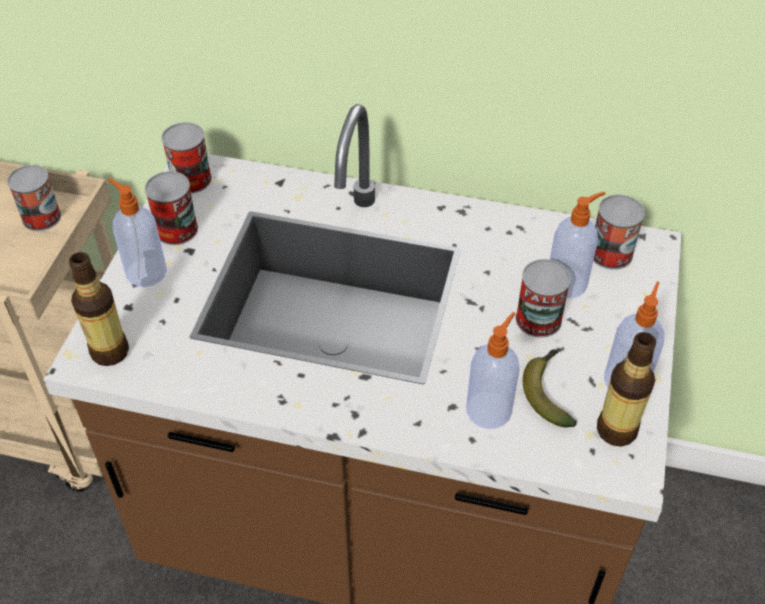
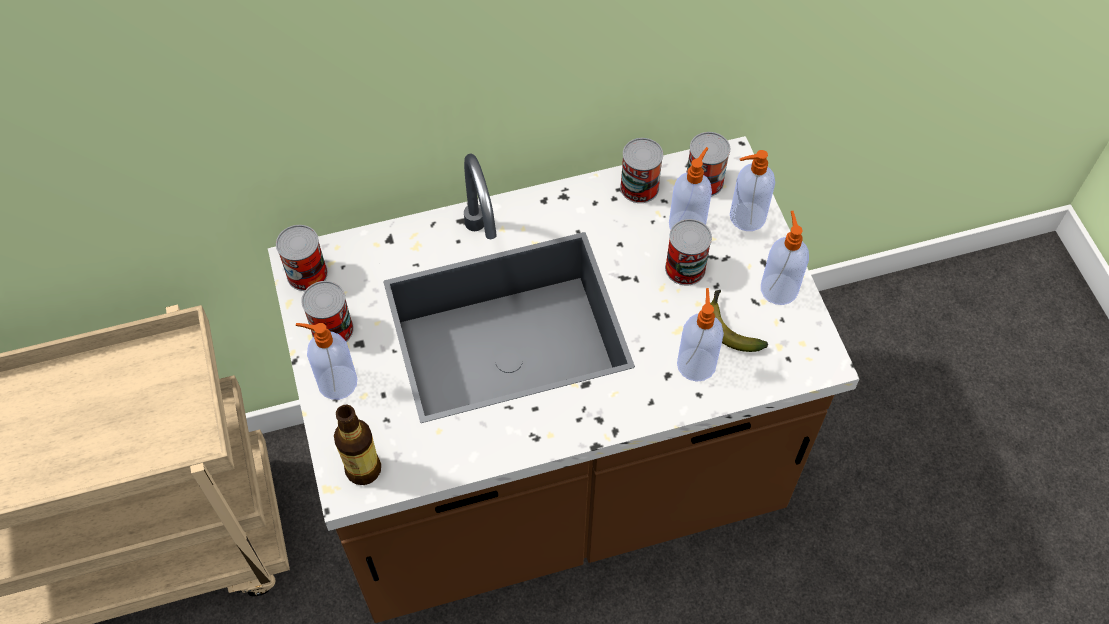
camera: 30 degrees left, 10 degrees up
(41, 217) = (157, 370): can -> can (639, 187)
(616, 430) = (795, 333): bottle -> none
(634, 301) = (746, 217): none -> soap dispenser

